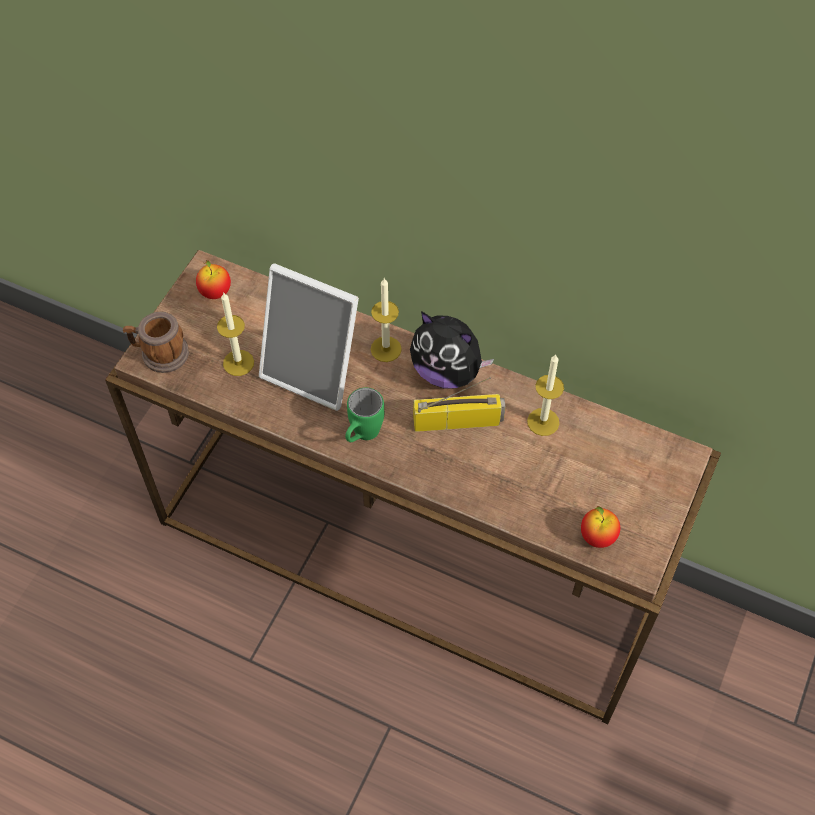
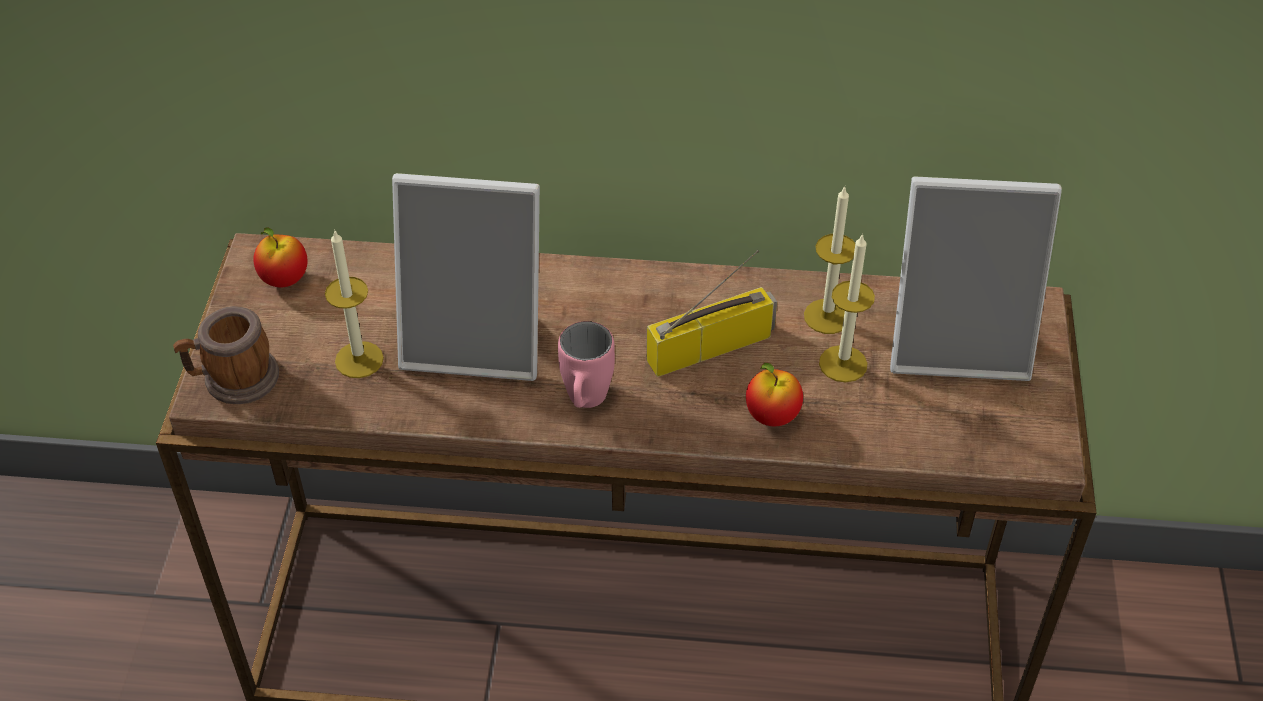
camera: 20 degrees left, 10 degrees down
(362, 436) = (585, 404): green mug -> pink mug
(386, 349) = (567, 286): candle -> candle (843, 364)
(447, 371) = (666, 291): plush toy -> none
(597, 536) = (972, 435): apple -> apple (772, 416)
(621, 466) = (958, 341): none -> picture frame

